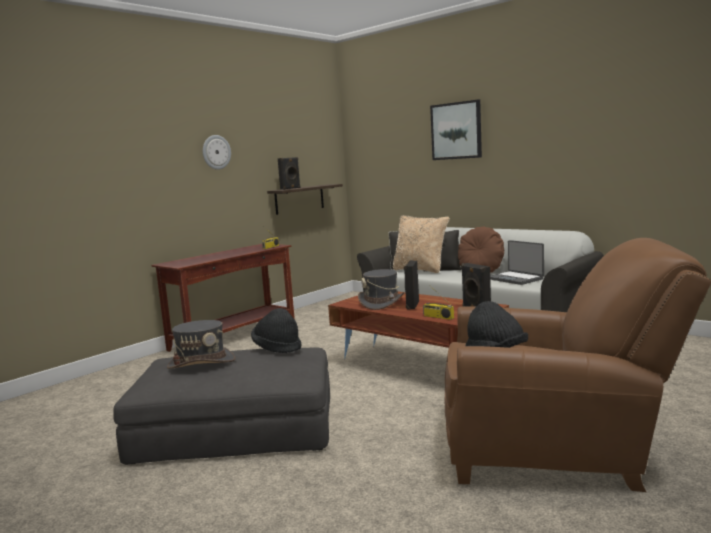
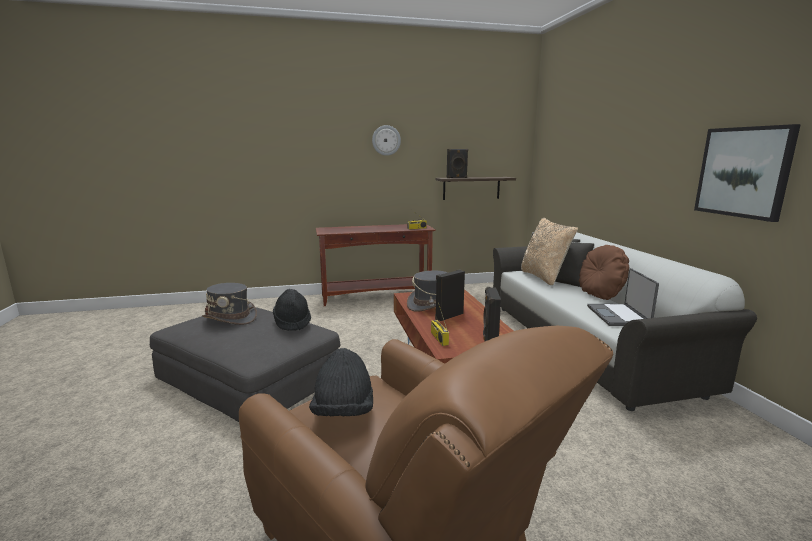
camera: 35 degrees right, 5 degrees up
(456, 131) = (623, 130): picture -> picture (743, 172)

